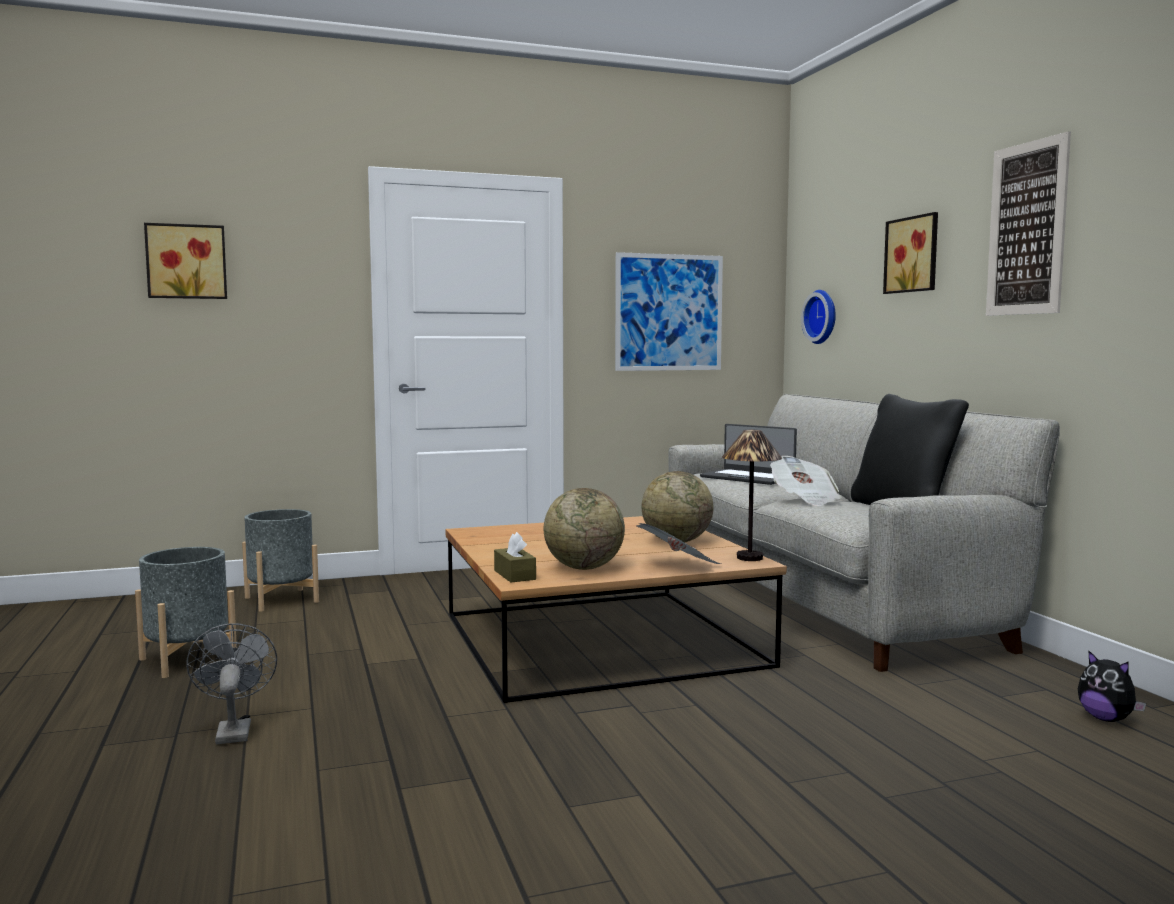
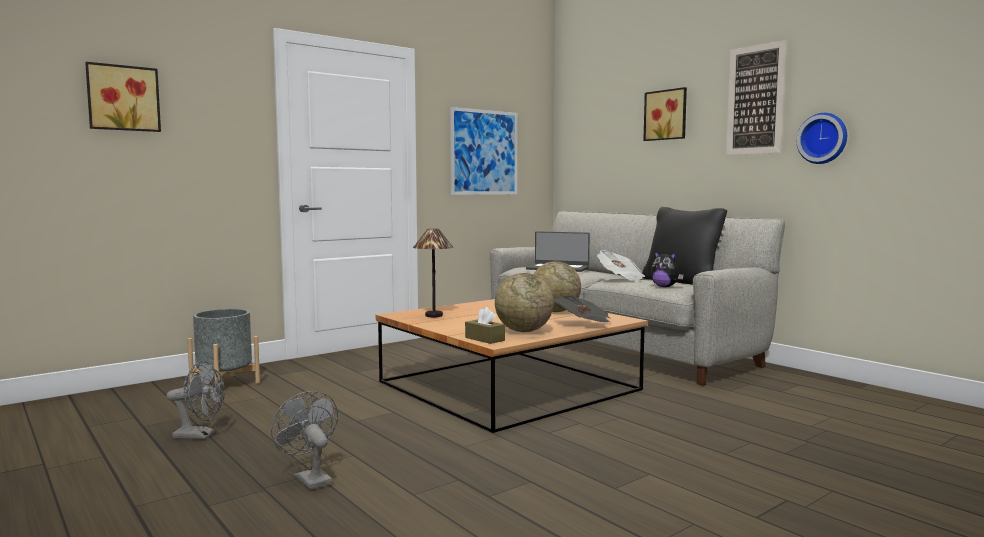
camera: 20 degrees left, 0 degrees up
(188, 660) = (200, 435): grey planter -> grey fan
(749, 558) = (618, 317): table lamp -> table lamp (433, 315)
(822, 317) = (589, 157): wall clock -> wall clock (823, 138)
(1106, 719) = (845, 396): plush toy -> plush toy (665, 287)

